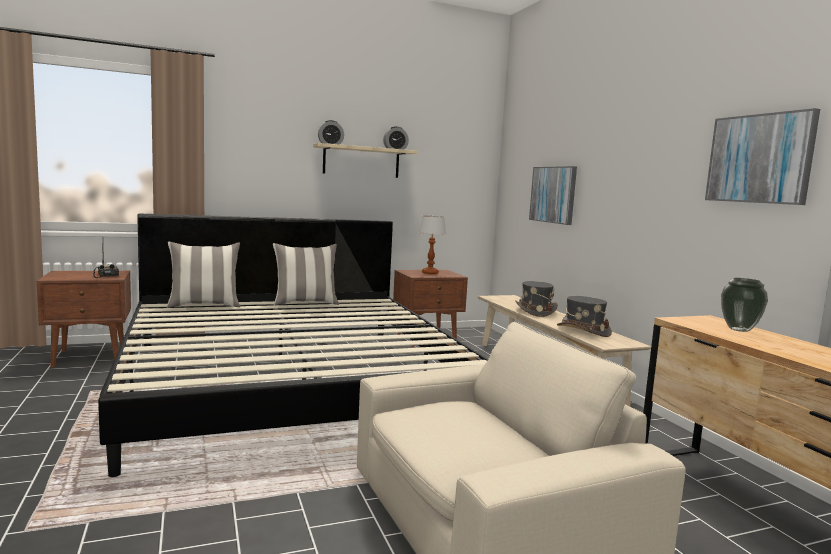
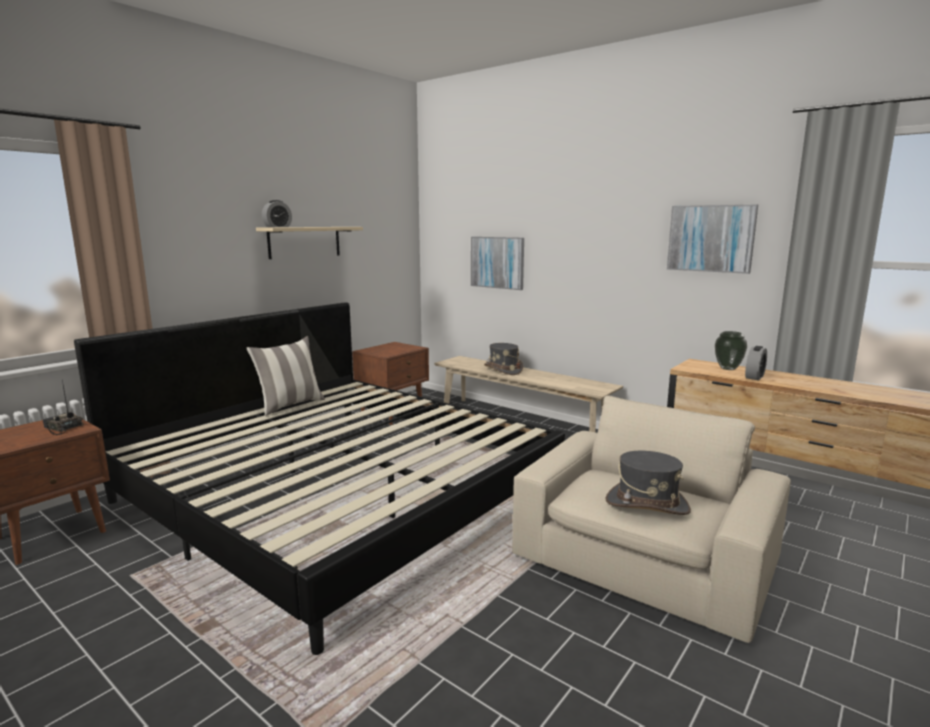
camera: 30 degrees left, 5 degrees up
(204, 305) = (188, 434): pillow -> none
(395, 149) = (338, 226): alarm clock -> alarm clock (754, 377)
(430, 273) = (390, 349): table lamp -> none
(583, 330) = (564, 382): grey hat -> grey hat (647, 504)

